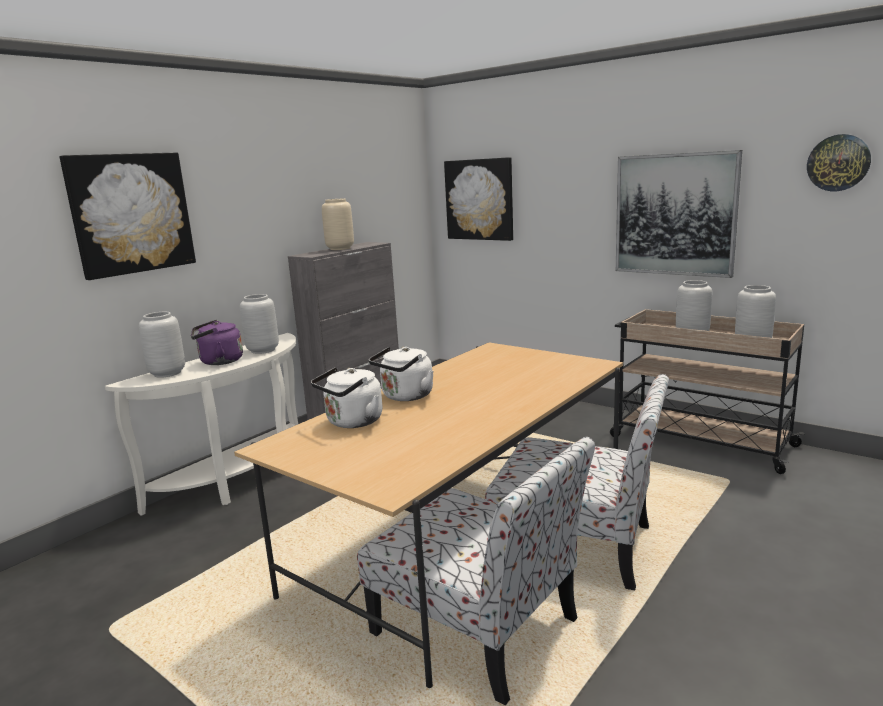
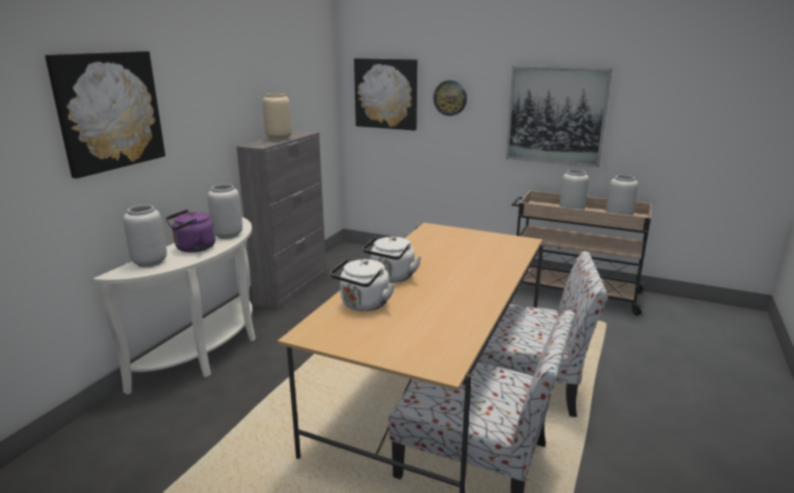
camera: 15 degrees left, 5 degrees up
(838, 163) = (683, 84): wall clock -> wall clock (450, 98)

